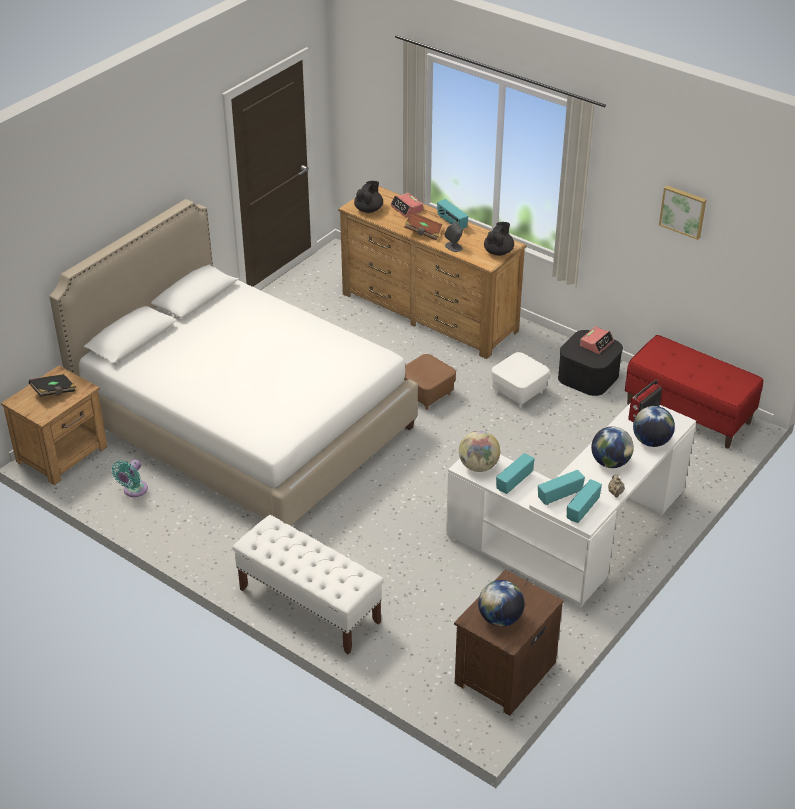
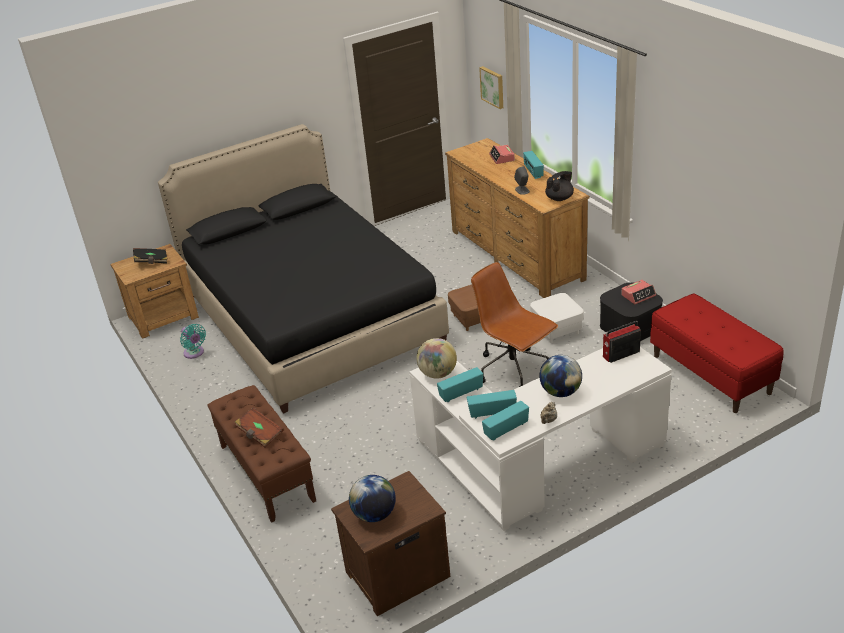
camera: 25 degrees right, 5 degrees down
(133, 490) = (195, 353): turquoise fan -> turquoise fan turned 90 degrees counterclockwise
(244, 424) = (311, 318): white bed -> black bed
(309, 605) = (266, 473): white bench -> brown bench
(369, 209) = (469, 155): black teapot -> none
(423, 232) = (503, 177): brown book -> brown book (260, 434)
(500, 444) = (514, 370): none -> brown office chair
(651, 441) = (613, 380): globe -> none
(683, 211) = (715, 166): picture -> picture (493, 87)

